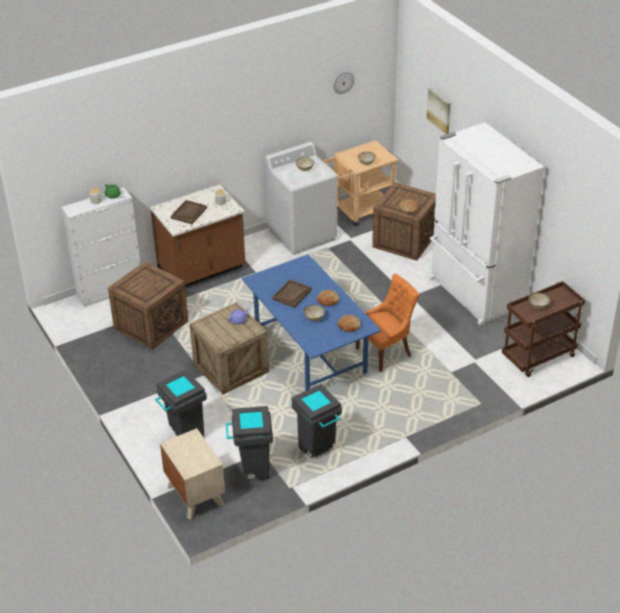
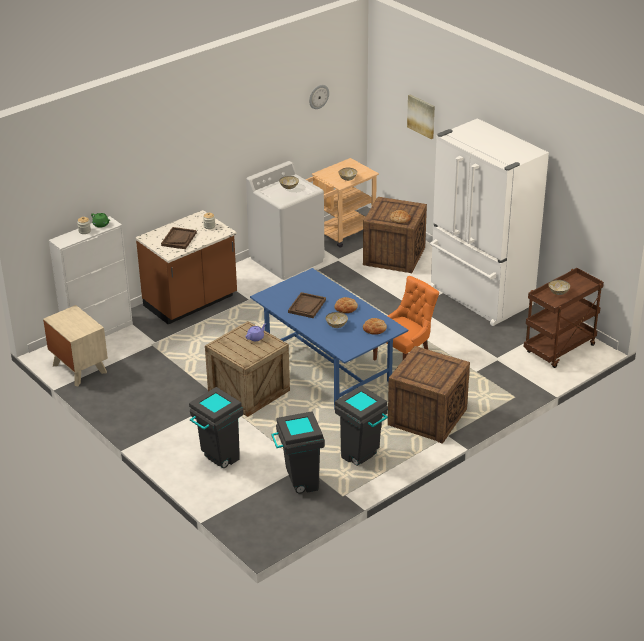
camera: 10 degrees left, 5 degrees down
(151, 326) = (152, 360): crate -> crate (428, 418)
(195, 495) = (245, 514): beige nightstand -> beige nightstand (79, 368)

